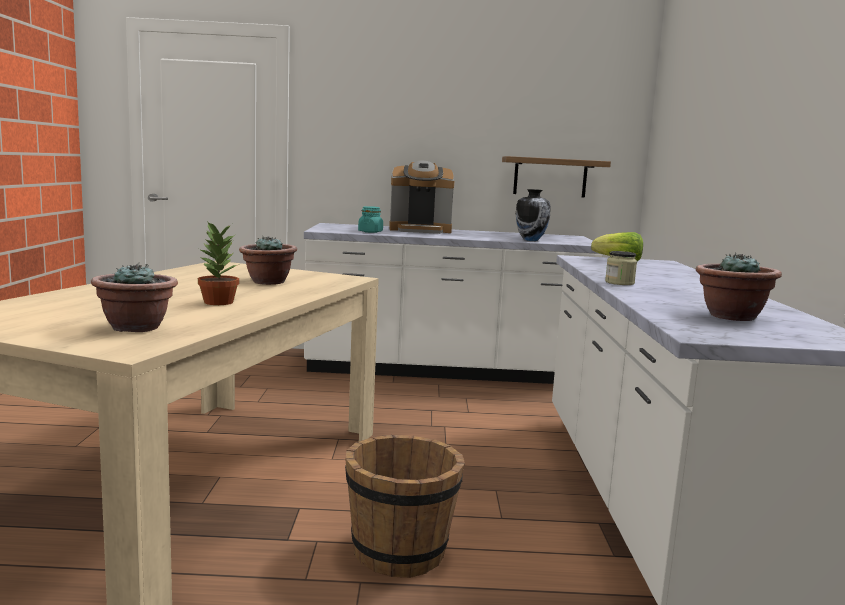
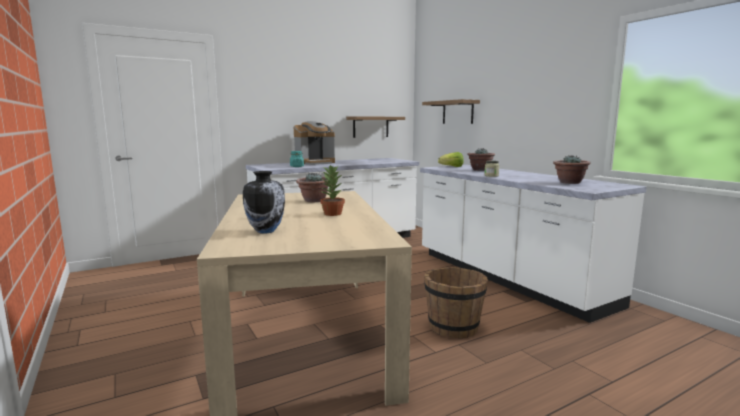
camera: 30 degrees left, 0 degrees up
(136, 327) = (346, 232): potted plant -> potted plant (480, 170)
(531, 240) = (381, 162): vase -> vase (266, 231)
(692, 156) = (458, 112): none -> shelf

